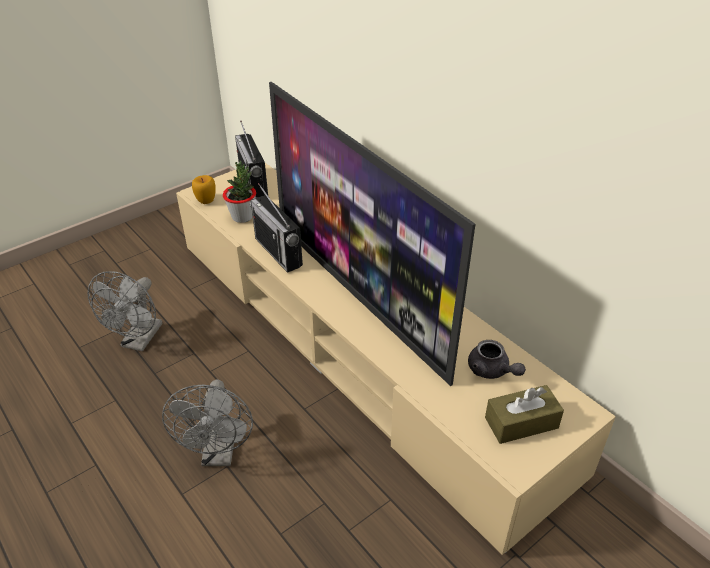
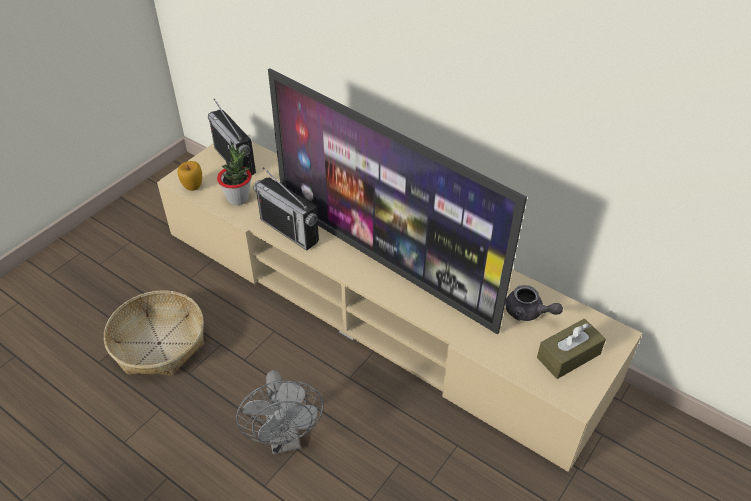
camera: 15 degrees left, 5 degrees up
(139, 341) = (159, 343): grey fan -> basket

